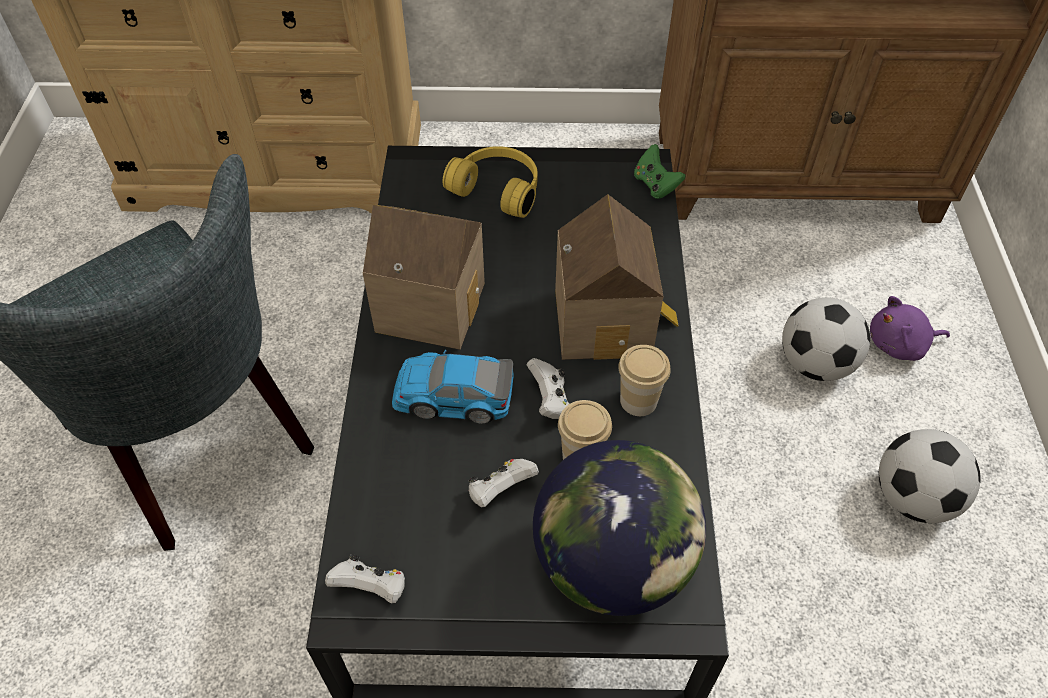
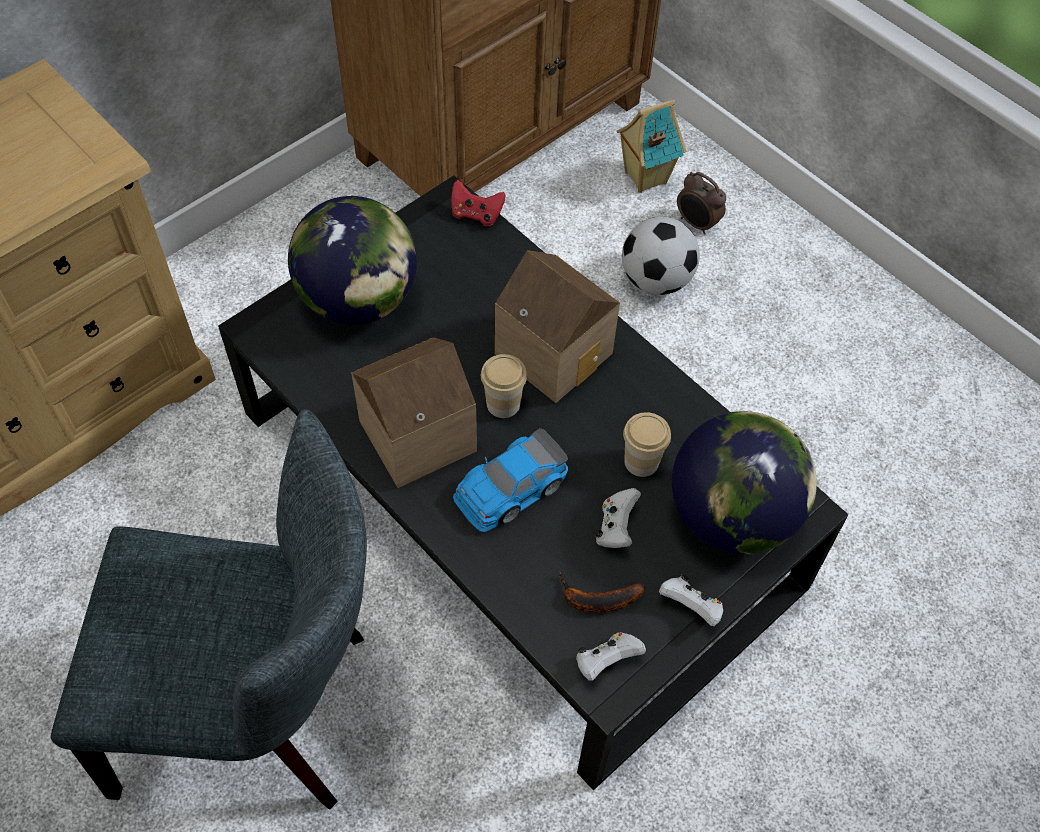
camera: 45 degrees left, 5 degrees up
(420, 533) = (596, 600): none -> banana
(499, 189) = (359, 300): yellow headphones -> globe
(550, 401) = (580, 440): white game controller -> white game controller (691, 607)
(638, 400) = (636, 393): cup -> cup (503, 404)
(655, 185) = (476, 214): green game controller -> red game controller
(886, 280) = (644, 177): none -> toy house
(899, 345) = (696, 224): purple plush toy -> alarm clock
(912, 498) = (799, 333): football -> none

